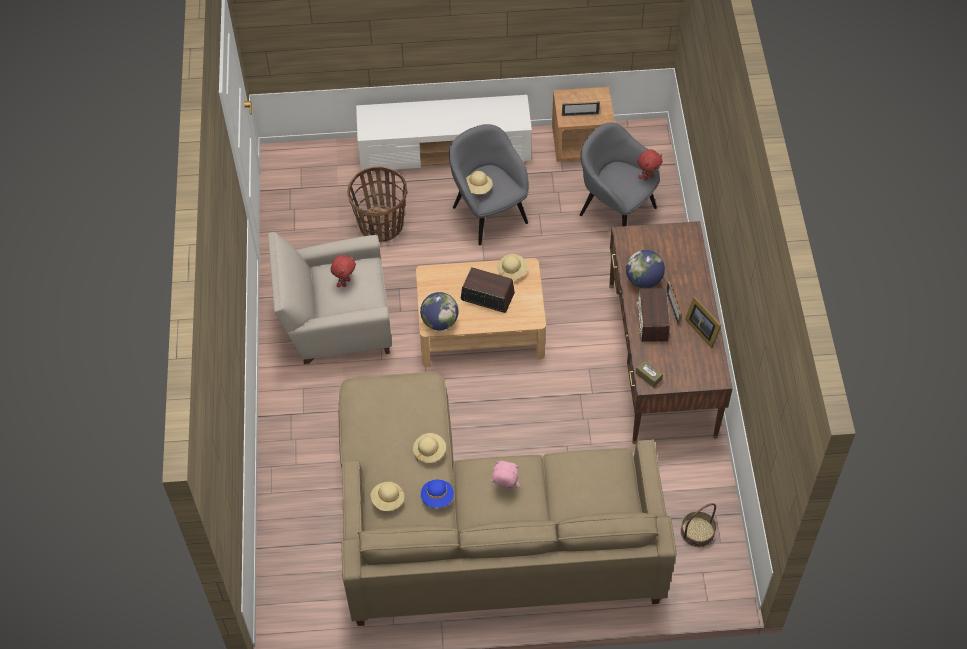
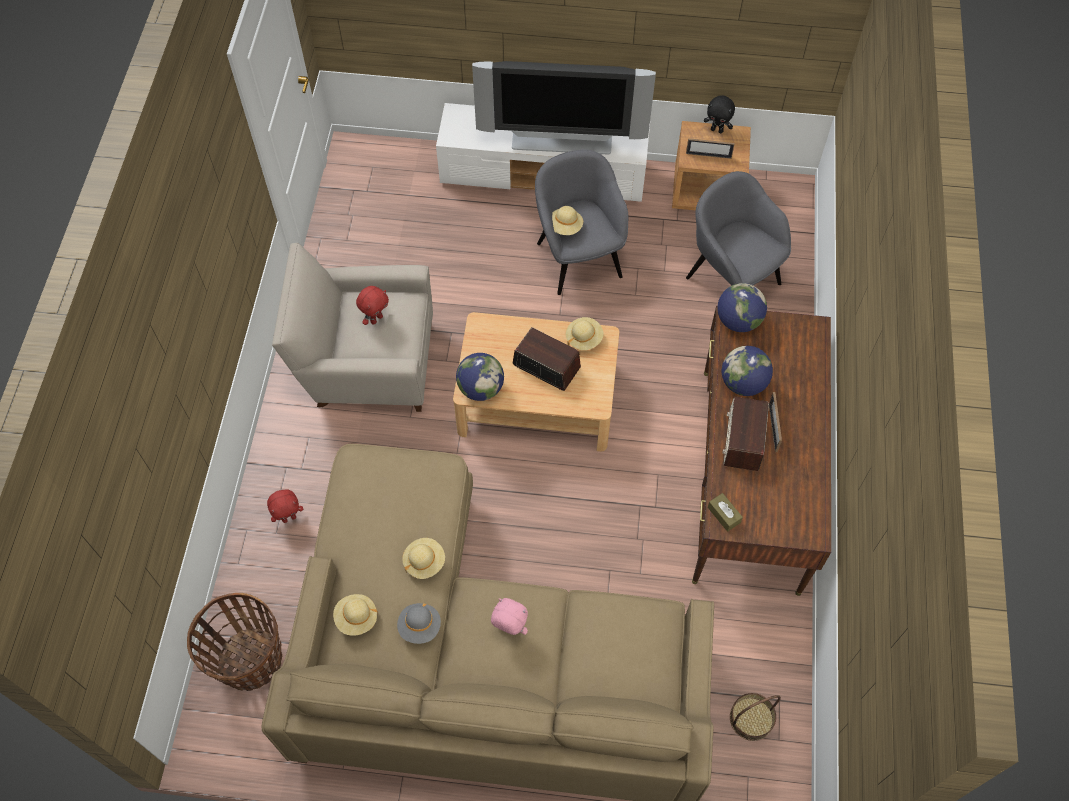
camera: 10 degrees right, 5 degrees up
(381, 225) = (448, 251): basket -> basket (250, 661)
(437, 497) = (420, 627): blue hat -> grey hat
(459, 121) = (562, 141): none -> television
(583, 93) = (717, 130): none -> black plush toy
(630, 235) = (738, 321): none -> globe
(648, 177) = (776, 246): red plush toy -> red plush toy (289, 518)
(702, 330) = (806, 463): picture frame -> none

